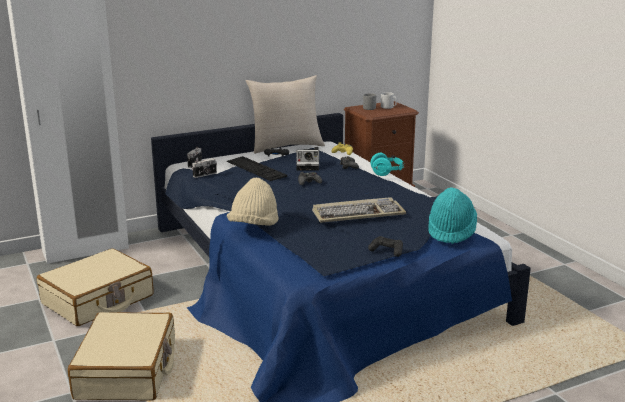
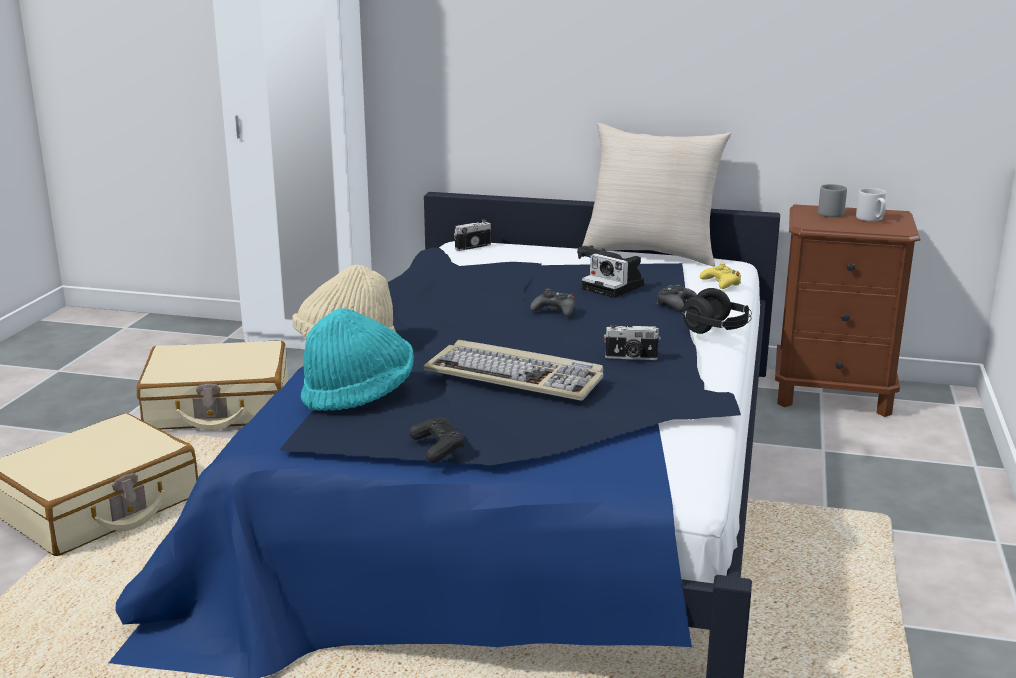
camera: 40 degrees right, 0 degrees up
(205, 175) = (439, 262): camera -> camera (631, 357)
(256, 168) = (522, 271): keyboard -> none
(387, 173) = (716, 331): turquoise headphones -> black headphones
(451, 232) = (613, 457): turquoise hat -> turquoise hat (359, 394)

